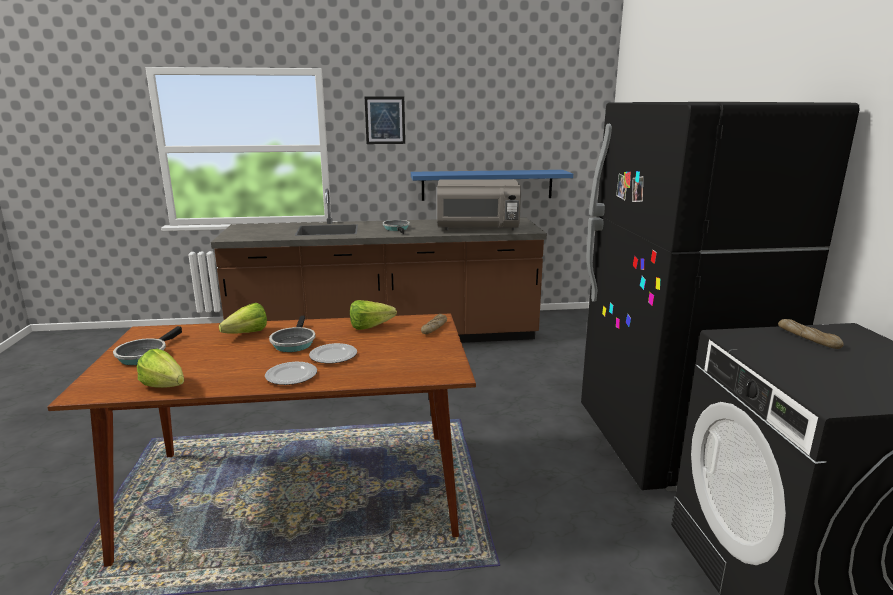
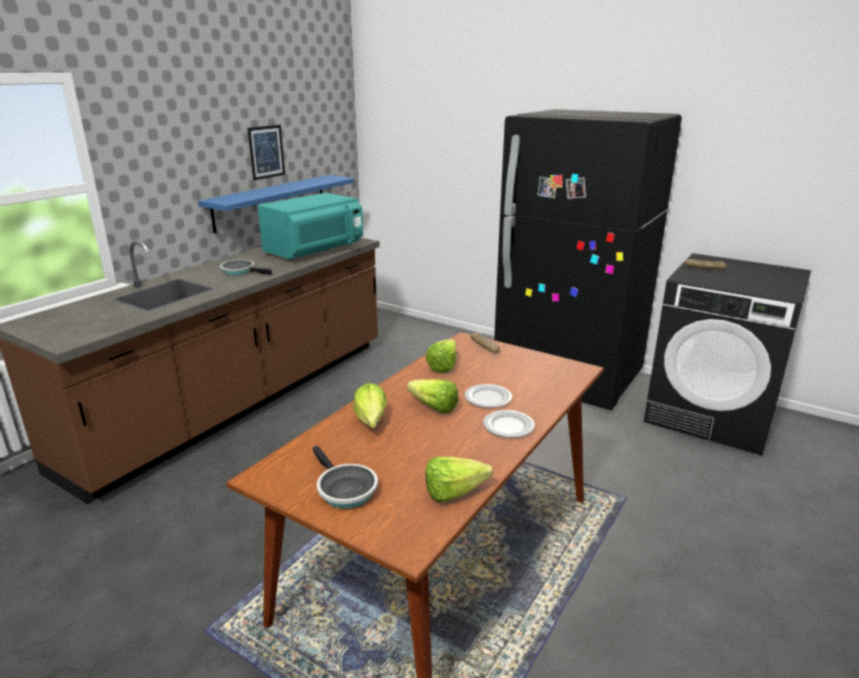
camera: 50 degrees left, 5 degrees up
(293, 343) = (431, 406): frying pan -> lettuce
(385, 120) = (161, 140): picture -> picture (266, 152)
(477, 228) = (314, 251): grey microwave -> turquoise microwave

